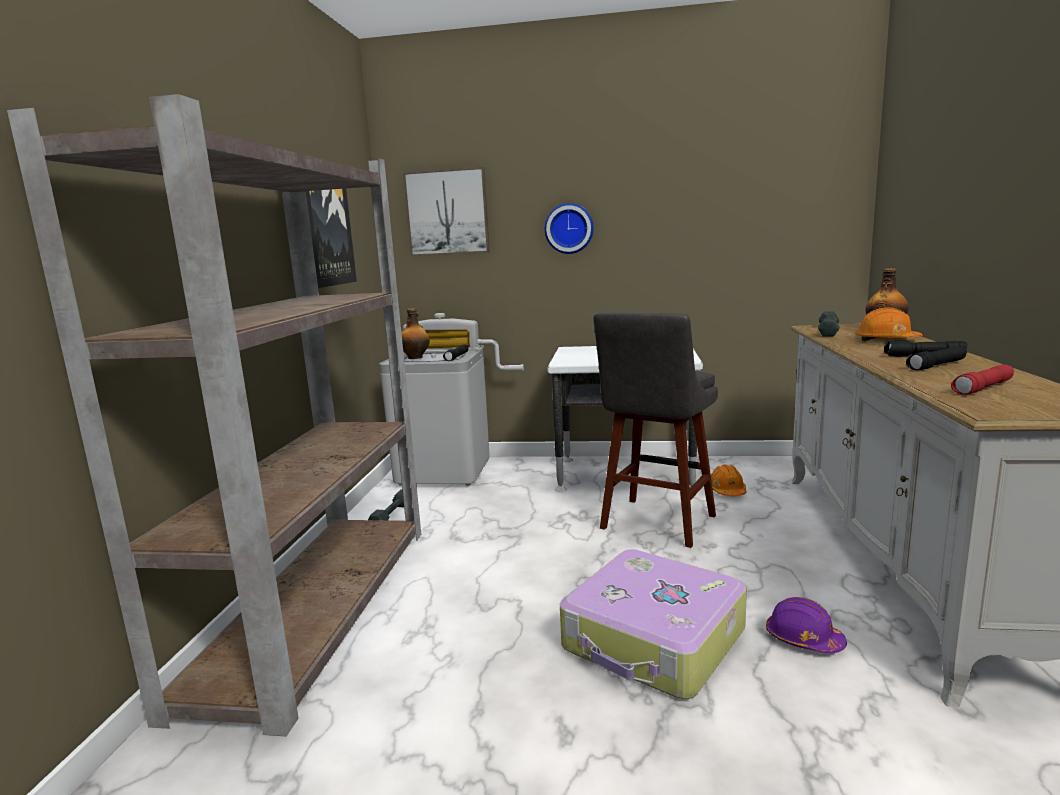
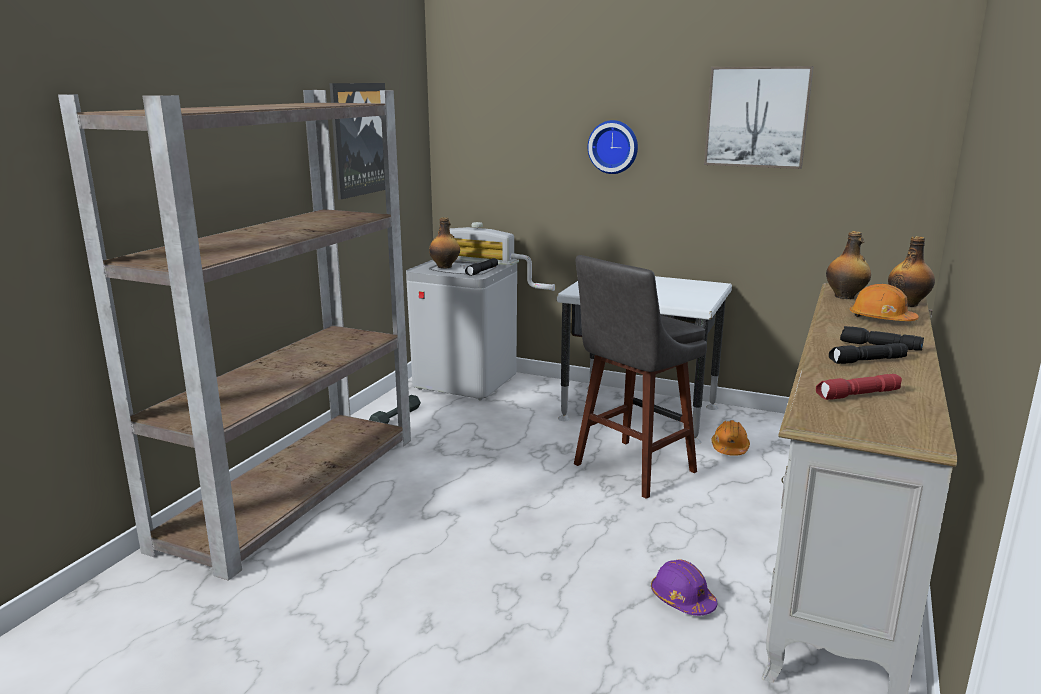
camera: 15 degrees right, 5 degrees up
(447, 212) = (494, 119): picture -> picture (757, 117)
(654, 641) = (548, 572): suitcase -> none
(828, 331) = (845, 297): grey dumbbell -> bottle

